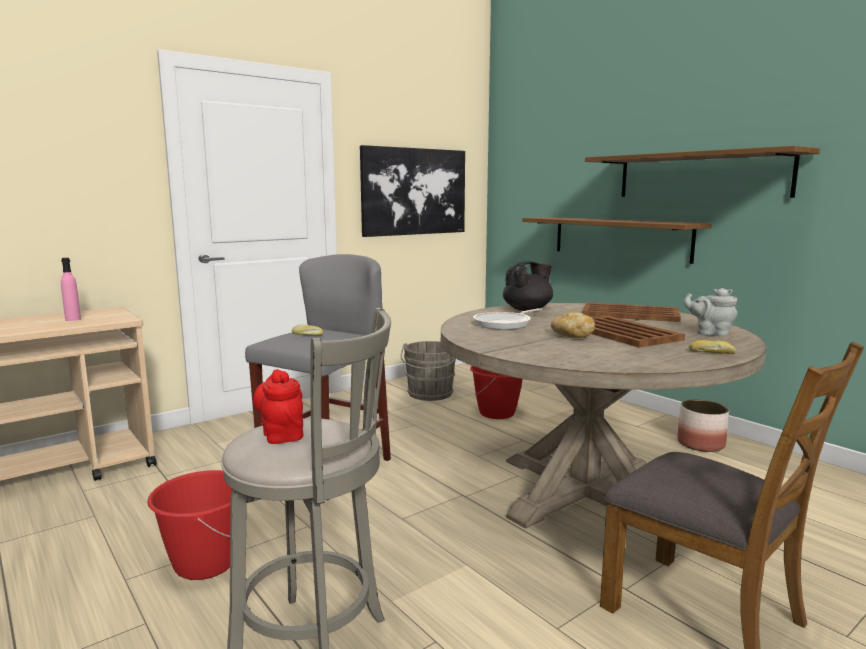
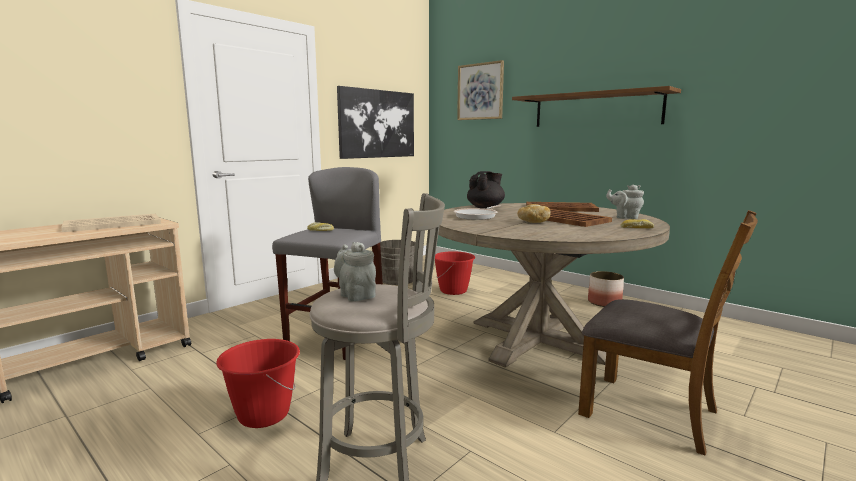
camera: 10 degrees left, 0 degrees up
(73, 319) = (114, 224): pink bottle -> beige tray
(282, 434) = (356, 295): red teapot -> grey teapot
(551, 148) = (480, 91): none -> picture
(620, 238) = (536, 157): shelf -> none

